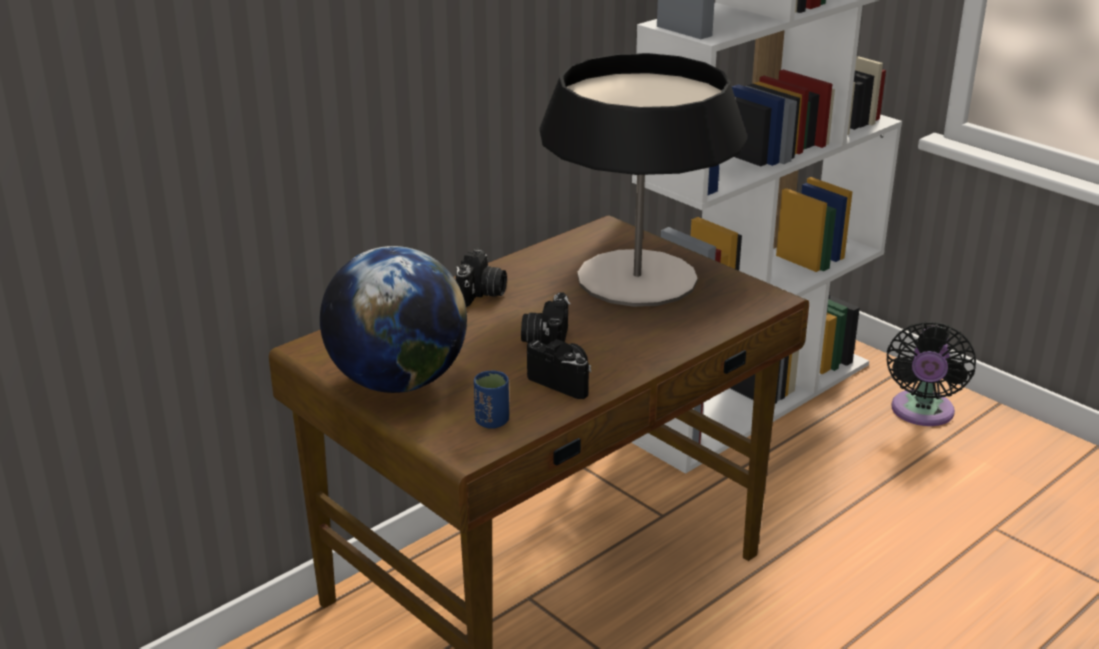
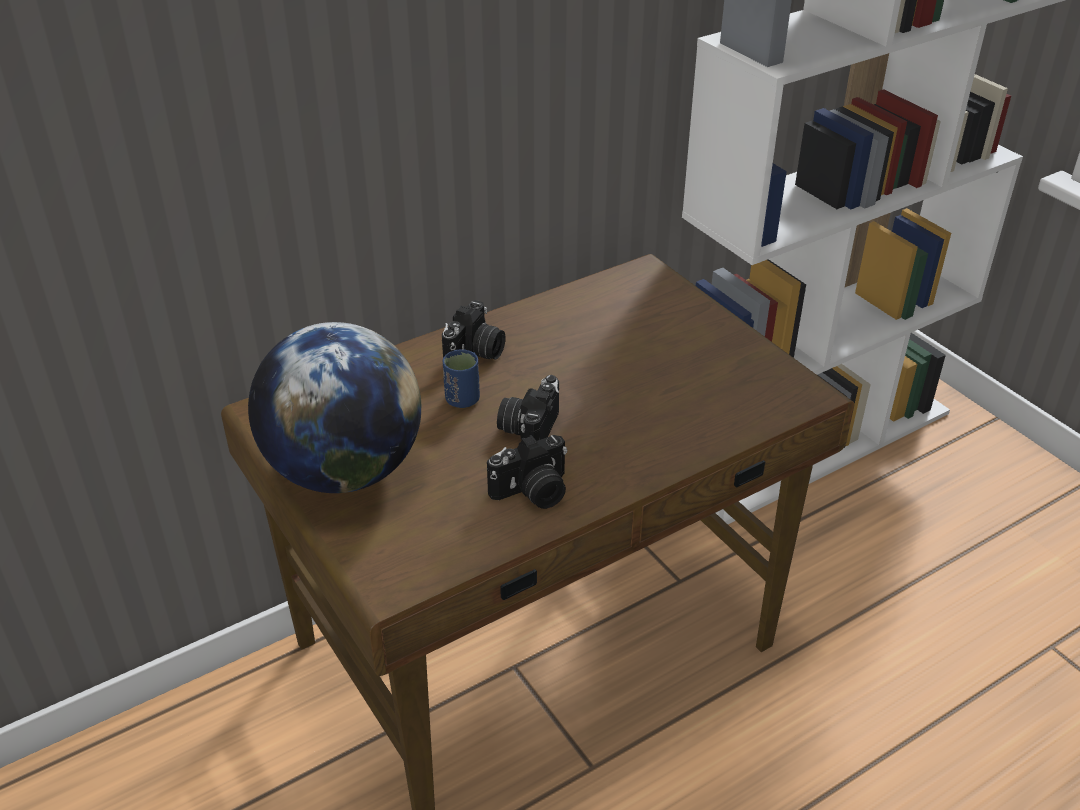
camera: 10 degrees right, 10 degrees up
(492, 421) = (432, 543): blue cup -> blue cup (462, 400)
(564, 381) = (533, 493): camera -> camera turned 105 degrees clockwise
(636, 278) = (657, 348): table lamp -> none
(921, 413) = (996, 483): black fan -> none

